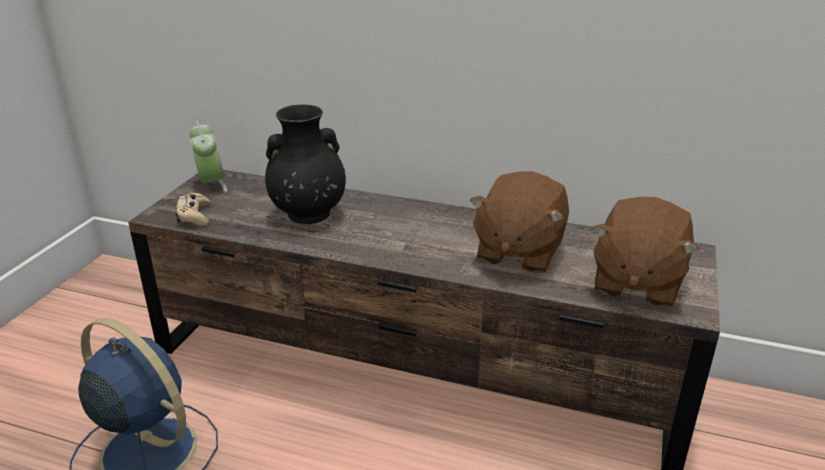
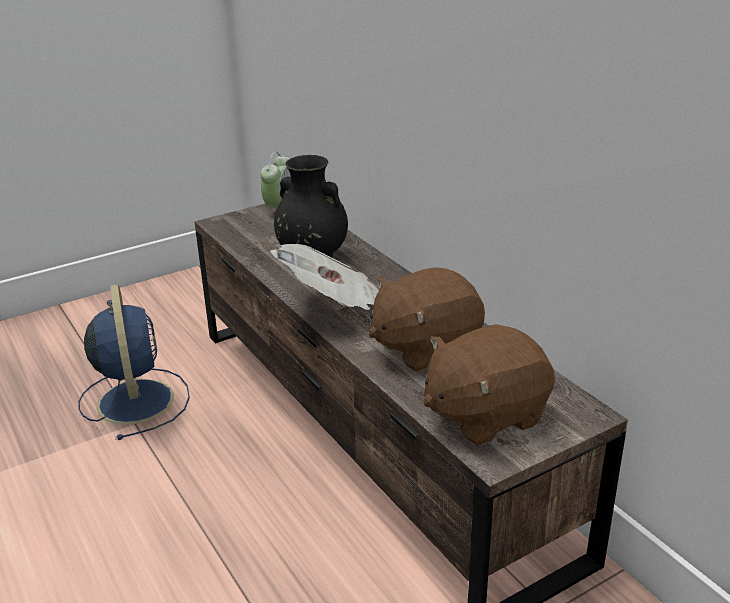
camera: 40 degrees right, 0 degrees up
(194, 216) = (237, 231): beige game controller -> none
(397, 247) = (337, 306): none -> newspaper

